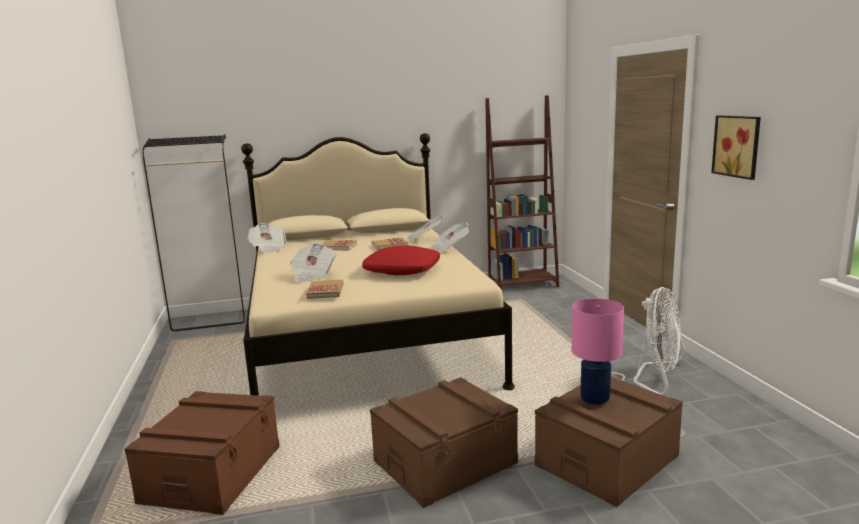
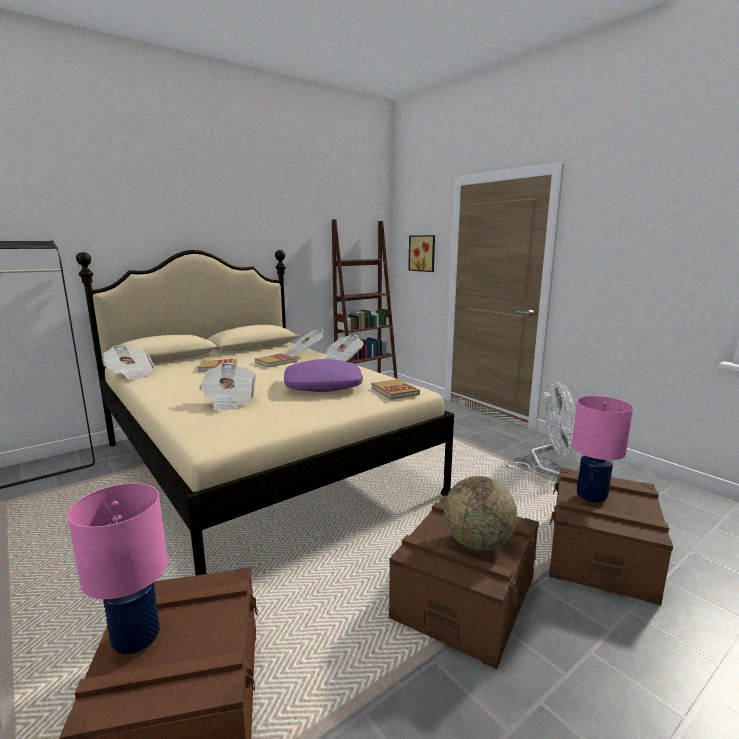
camera: 25 degrees left, 0 degrees up
(183, 419) = (137, 641): none -> pink table lamp
(325, 291) = (268, 418): book -> book (395, 391)
(402, 270) = (323, 386): red pillow -> purple pillow
(446, 412) = (477, 543): none -> globe
(738, 146) = (614, 256): picture -> picture (423, 253)

